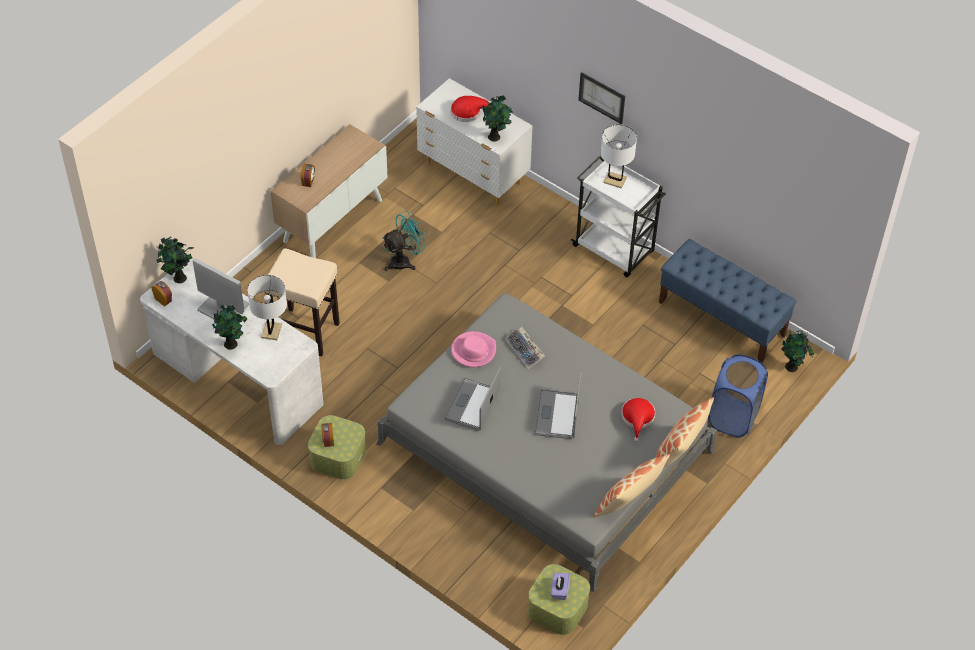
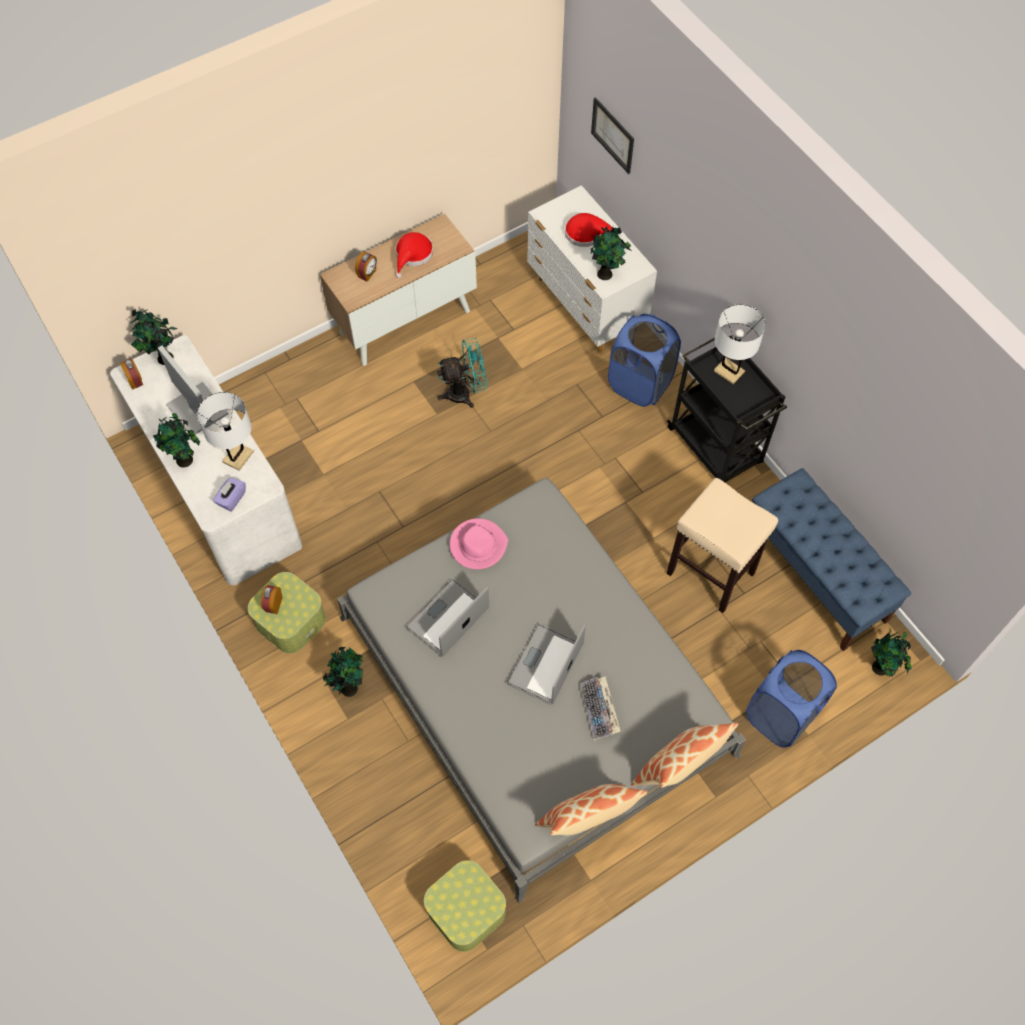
camera: 20 degrees right, 10 degrees up
(306, 332) = (319, 451): beige stool -> beige stool (711, 573)
(404, 489) = (348, 687): none -> potted plant
(525, 350) = (540, 563): keyboard -> keyboard (600, 710)
(539, 220) = (640, 384): none -> blue laundry basket
(559, 590) = (465, 901): purple tissue box -> purple tissue box (231, 499)
(602, 97) = (737, 264): picture -> picture (613, 135)
(614, 250) = (716, 447): white cart -> black cart
(638, 418) = (644, 700): red hat -> red hat (413, 255)

